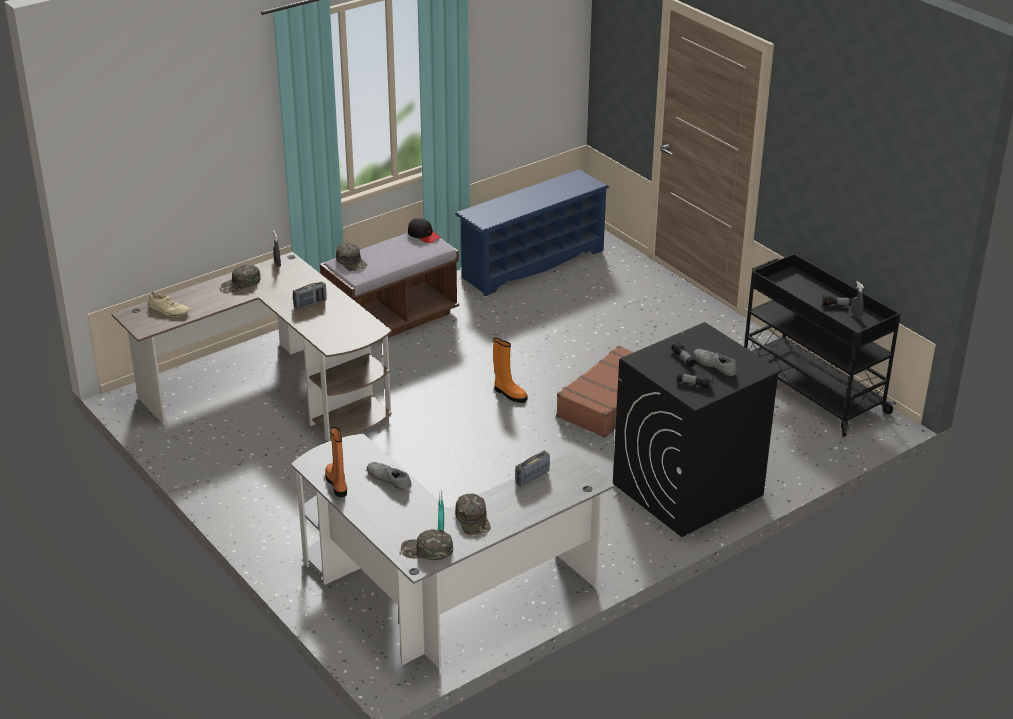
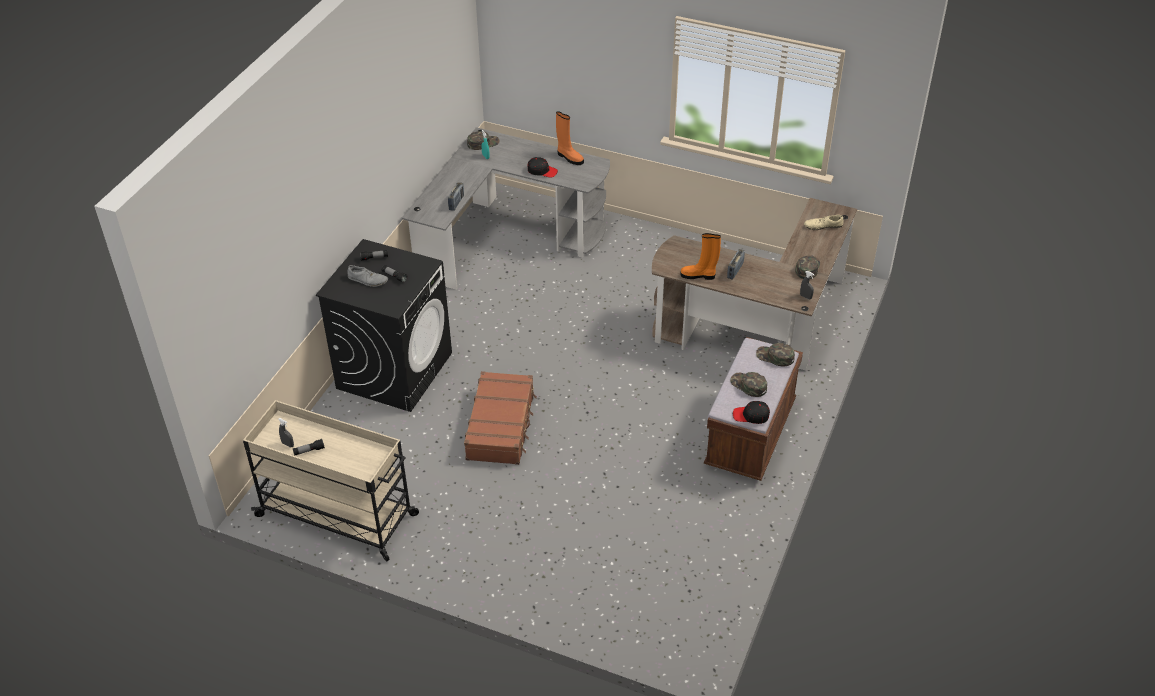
camera: 150 degrees right, 10 degrees up
(389, 479) = (542, 171): grey shoe -> black cap
(473, 519) = (471, 167): green cap -> green cap (748, 385)
(509, 394) = (586, 399): orange boot -> orange boot (699, 275)
(532, 263) = (697, 571): blue shoe rack -> none
(809, 388) = (339, 516): black cart -> beige cart

